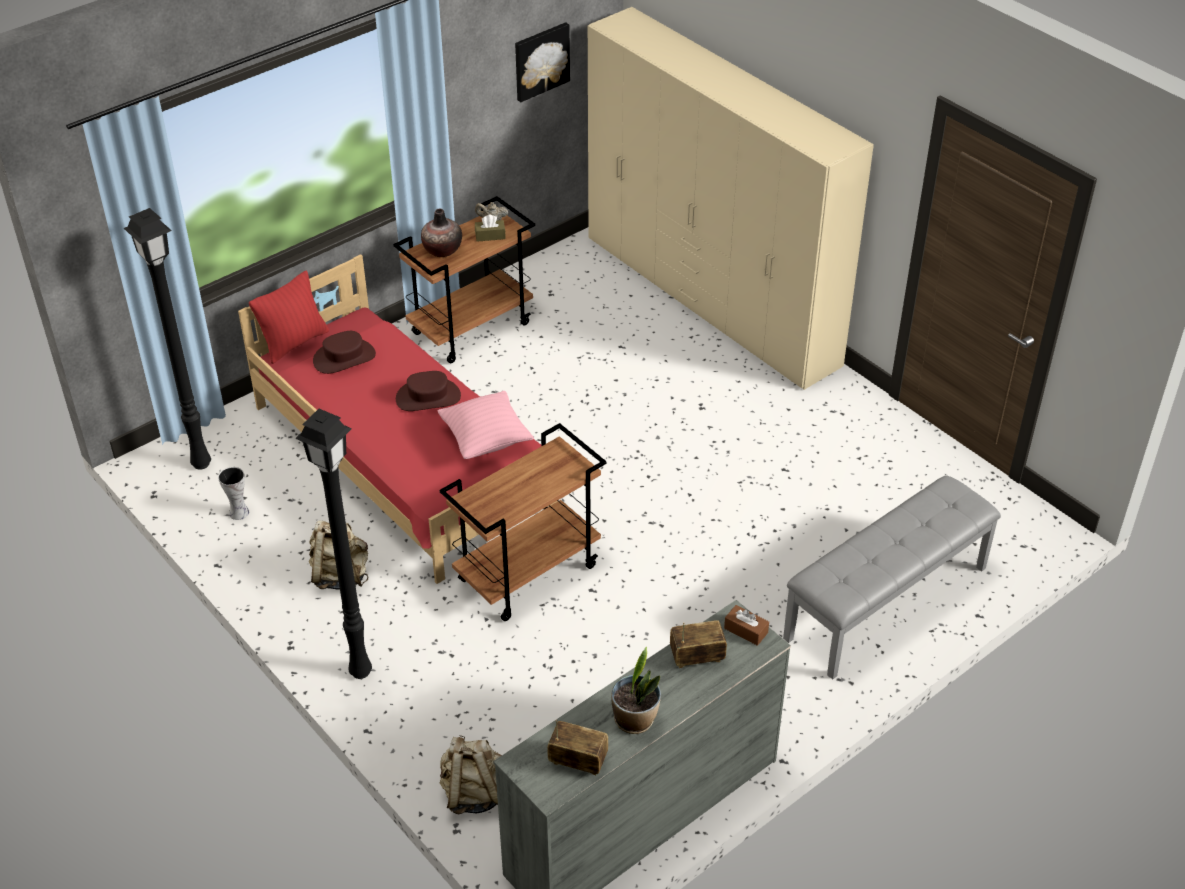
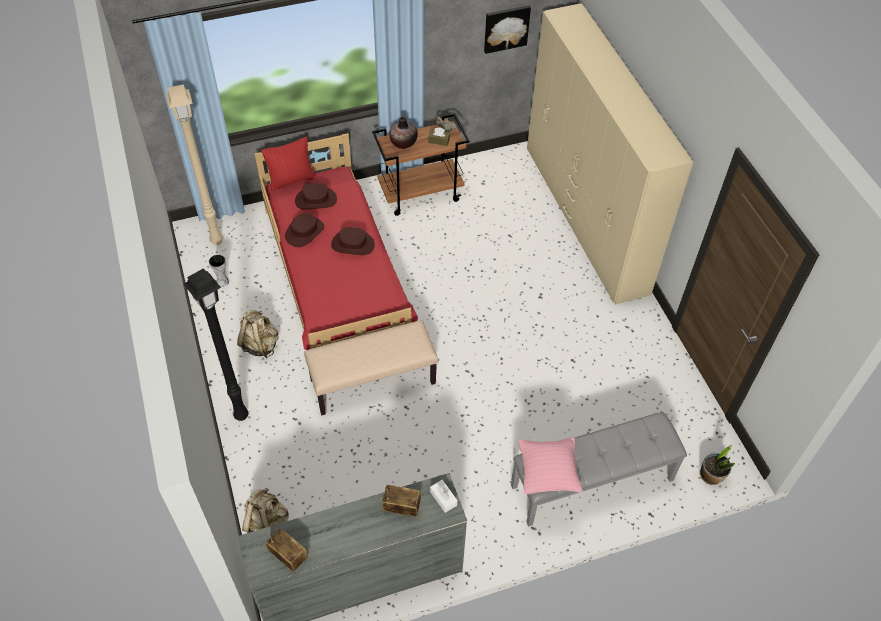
camera: 20 degrees right, 10 degrees up
(199, 463) = (215, 240): black floor lamp -> beige floor lamp
(350, 400) = (304, 232): none -> brown hat
(486, 440) = (373, 287): pink pillow -> pink pillow (548, 473)
(528, 572) = (373, 381): brown cart -> beige bench
(635, 720) = (339, 539): potted plant -> potted plant (711, 476)
(746, 630) = (443, 498): brown tissue box -> white tissue box

